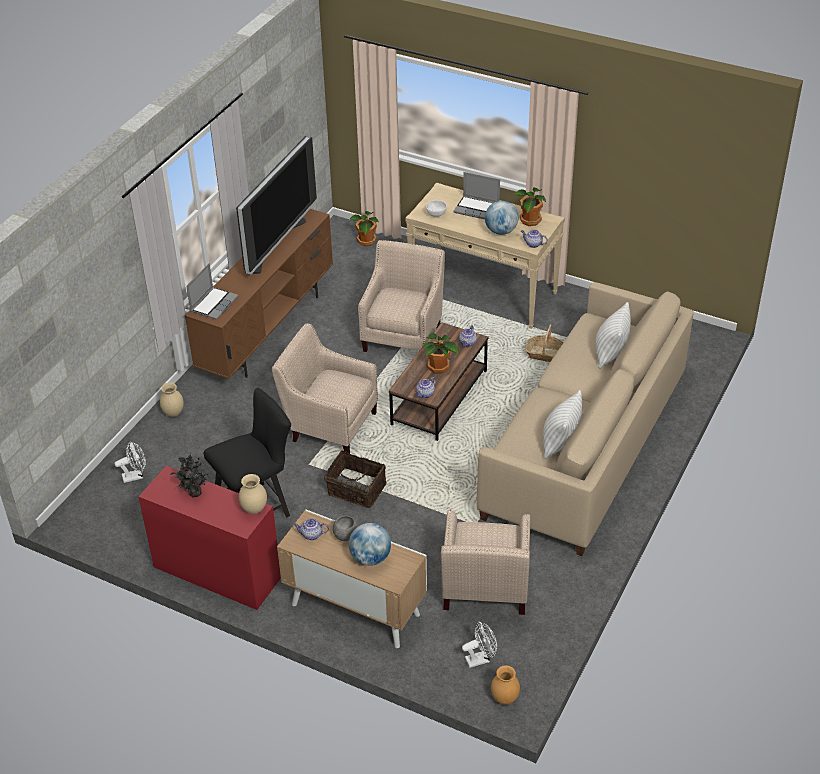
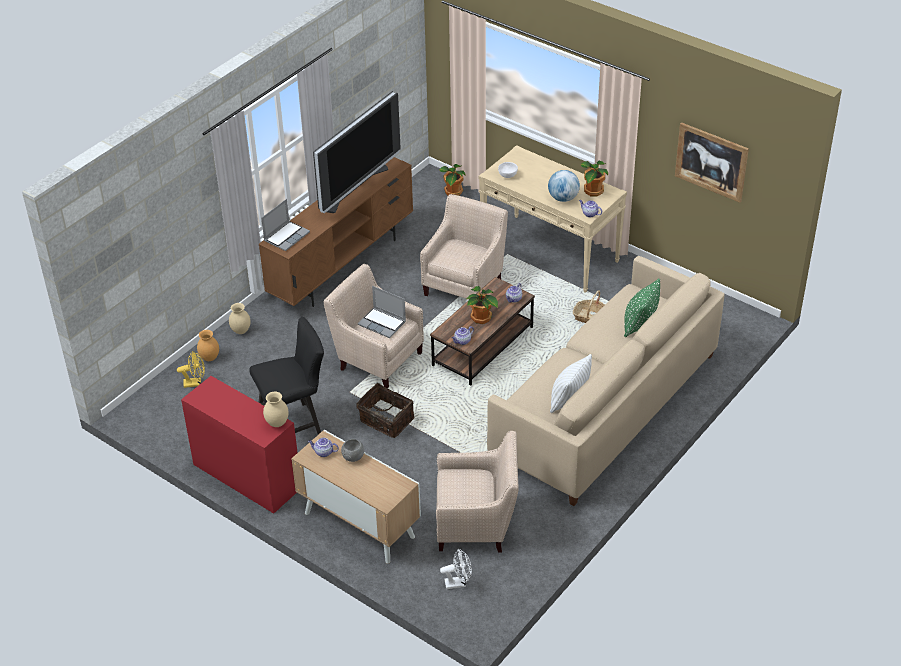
camera: 10 degrees right, 0 degrees up
(135, 476) = (195, 383): white fan -> yellow fan
(194, 493) = (228, 402): potted plant -> none
(370, 558) = (369, 479): globe -> none
(477, 208) = (547, 174): laptop -> laptop (383, 323)
(484, 591) = (477, 525): beige armchair -> beige armchair turned 105 degrees counterclockwise
(504, 698) = (470, 620): brown vase -> brown vase (209, 358)
(610, 353) = (639, 324): white pillow -> green pillow
(657, 175) = (711, 162): none -> picture

